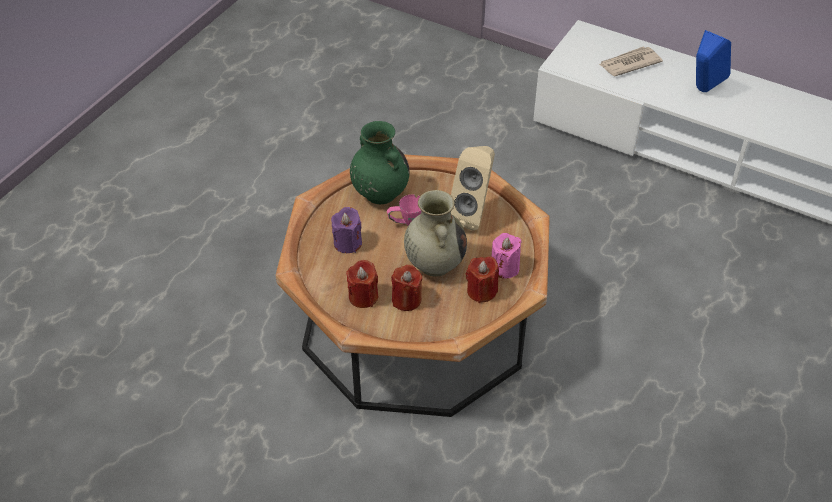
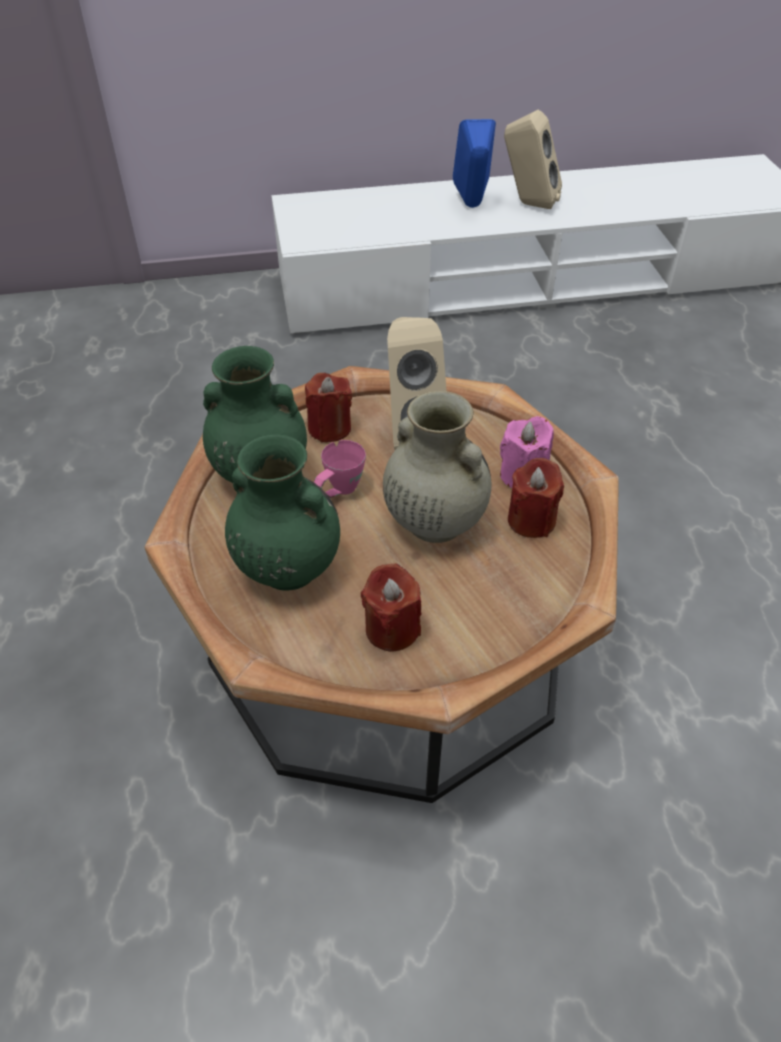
camera: 40 degrees left, 0 degrees up
(347, 243) = (286, 567): purple candle -> green vase
(406, 300) = (454, 593): red candle -> red candle (329, 428)
(629, 63) = (372, 212): newspaper -> none
(746, 107) = (527, 204): none -> beige speaker

